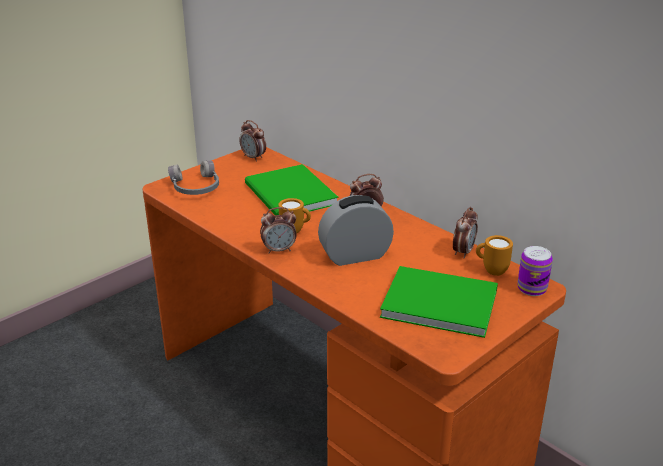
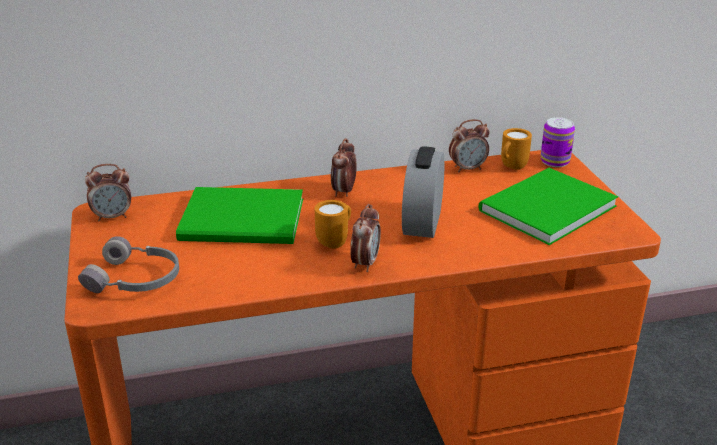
camera: 60 degrees left, 0 degrees up
(463, 252) = (467, 168): alarm clock -> alarm clock turned 105 degrees clockwise

